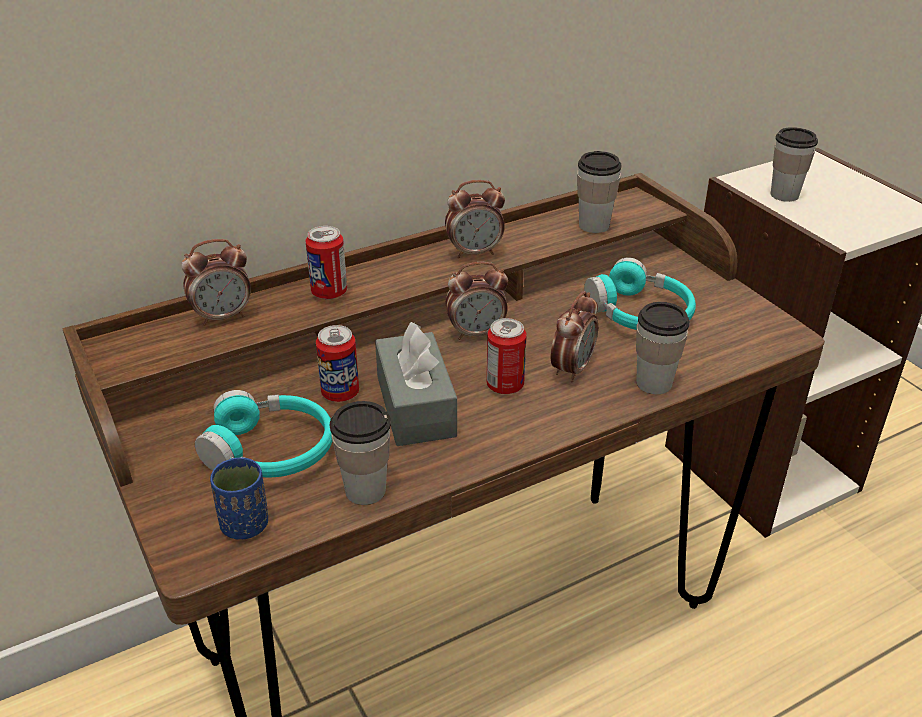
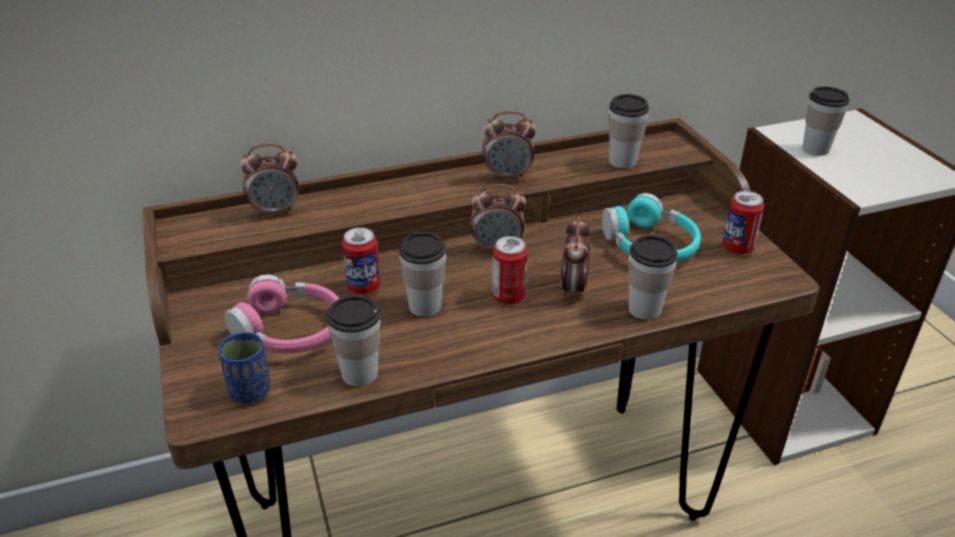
camera: 10 degrees right, 0 degrees up
(270, 451) = (290, 330): turquoise headphones -> pink headphones
(329, 293) = (371, 199): can -> can (737, 248)
(415, 406) = (425, 306): grey tissue box -> cup
(572, 369) = (573, 288): alarm clock -> alarm clock turned 150 degrees clockwise

